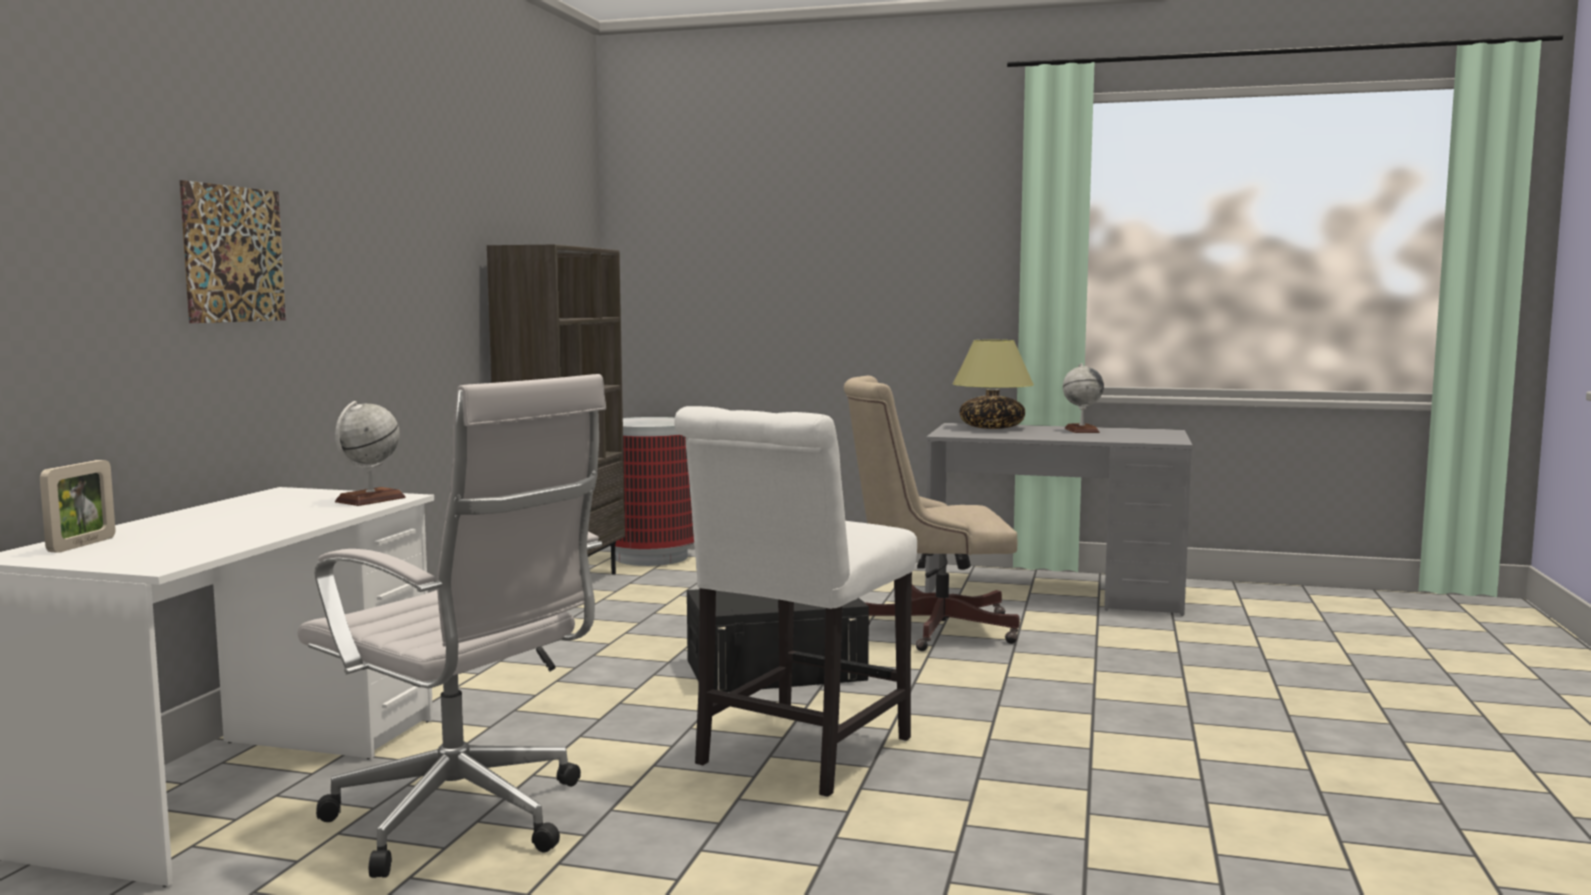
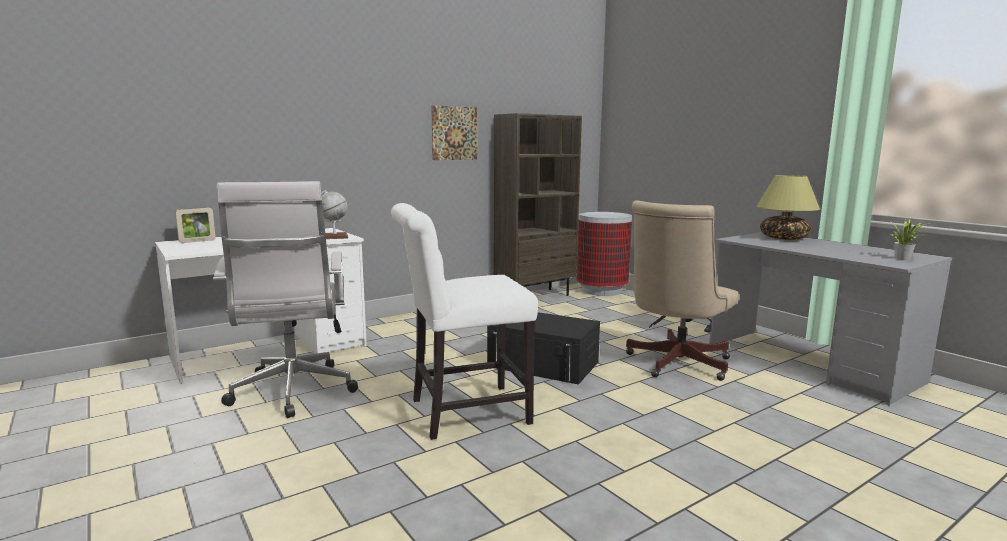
camera: 40 degrees right, 5 degrees up
(234, 254) = (310, 120): picture -> picture (454, 133)
(929, 628) = (675, 364): beige office chair -> beige office chair turned 90 degrees counterclockwise
(1081, 430) = (849, 248): globe -> none
(1158, 435) = (904, 258): none -> potted plant

